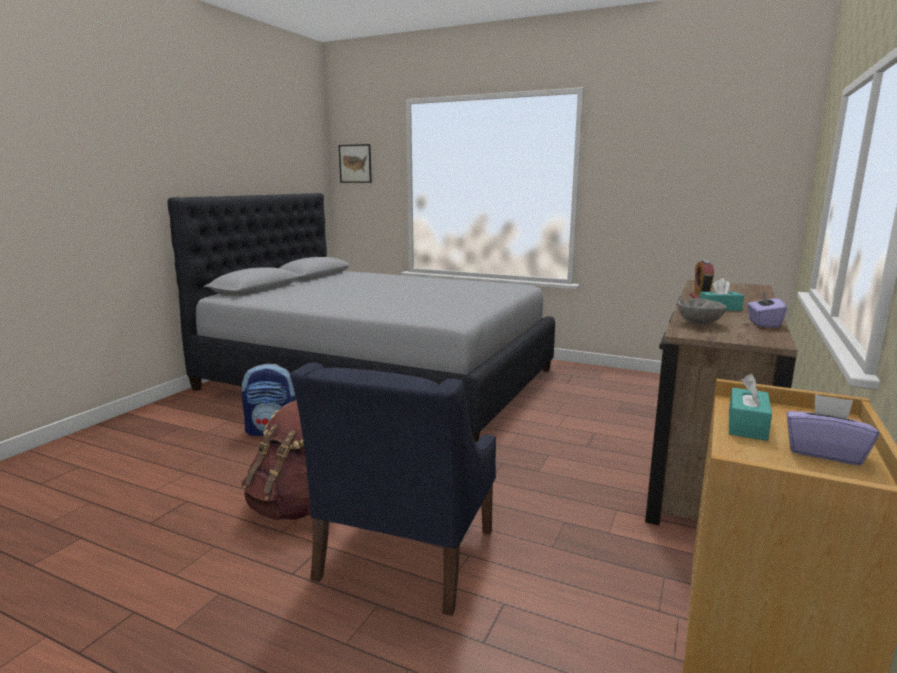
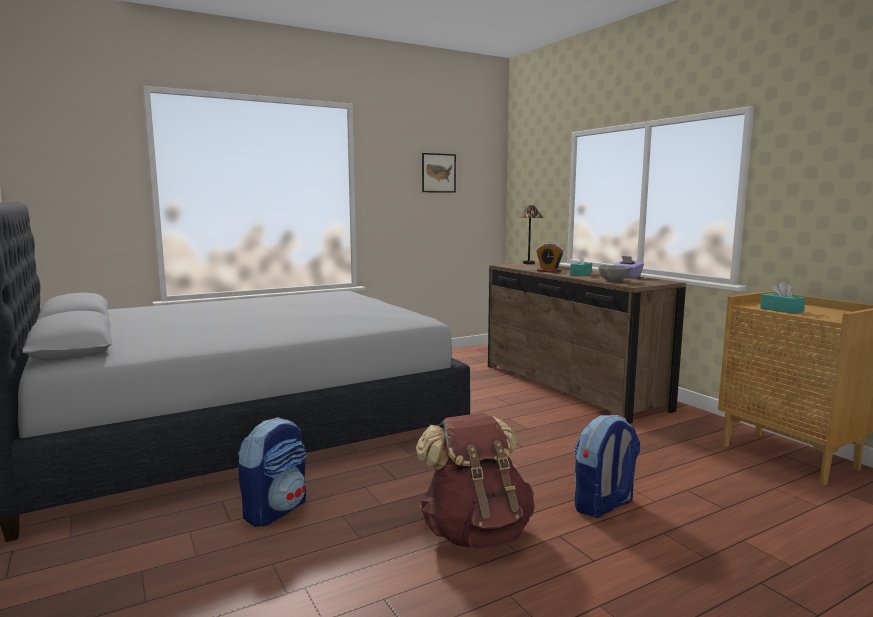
camera: 55 degrees left, 5 degrees down
(355, 163) = (56, 162): picture -> picture (438, 173)
(405, 555) = (604, 505): blue armchair -> backpack
(746, 285) = (528, 263): none -> table lamp
(823, 452) = (820, 310): purple tissue box -> none

